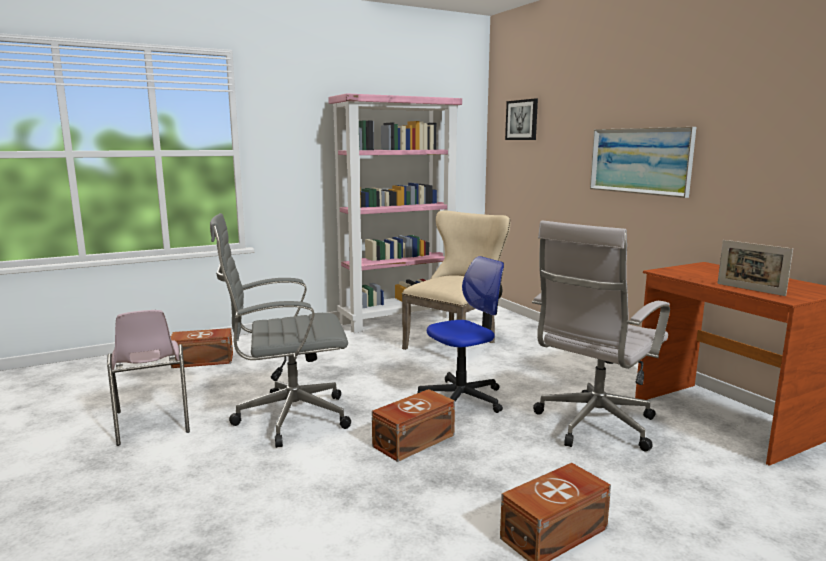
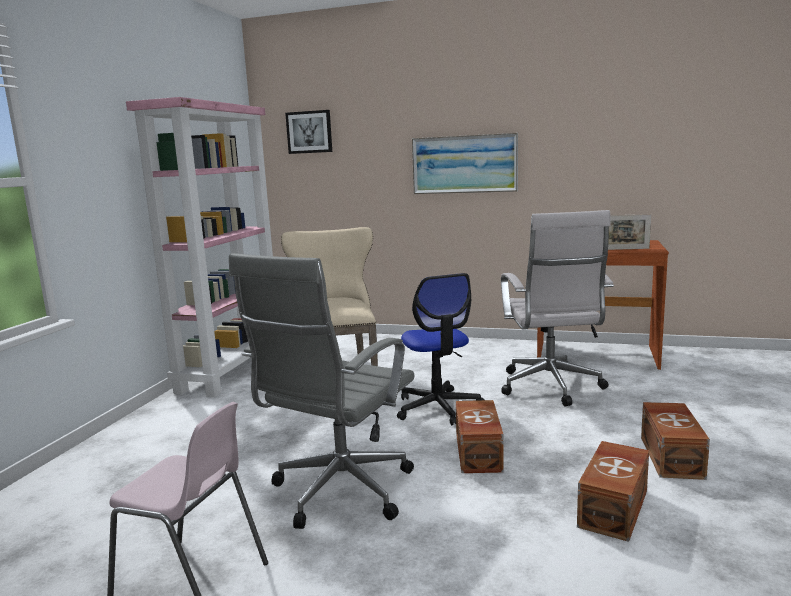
camera: 45 degrees left, 0 degrees up
(203, 361) = (86, 496): brown storage box -> brown storage box (615, 508)
(462, 398) = (438, 407): office chair -> office chair turned 150 degrees clockwise

